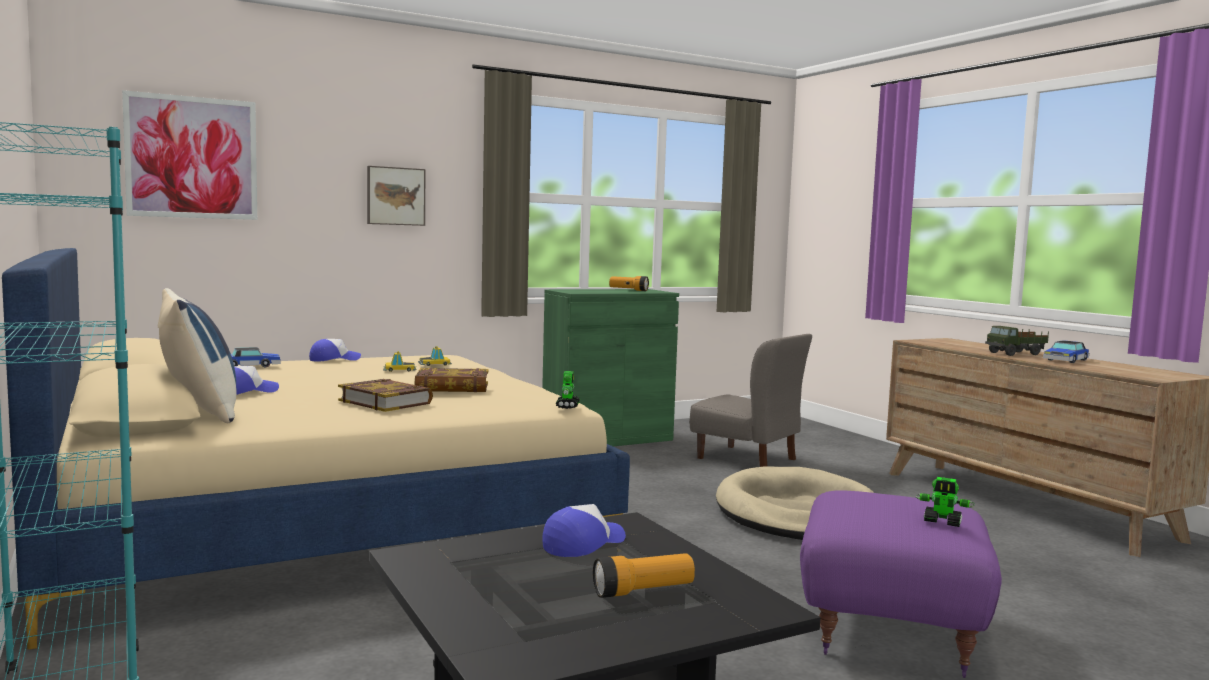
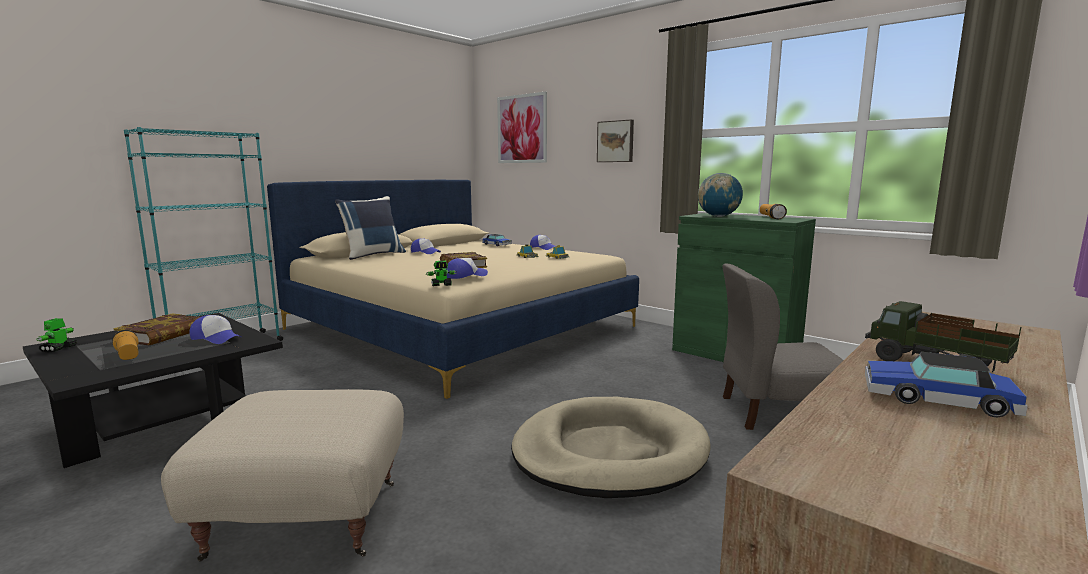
camera: 70 degrees right, 5 degrees up
(385, 402) = (415, 265): book -> book (163, 335)
(534, 393) = (465, 276): none -> cap
(597, 292) = (718, 216): none -> globe
(747, 459) = (776, 412): grey chair -> grey chair turned 75 degrees clockwise
(891, 630) = (307, 518): purple ottoman -> beige ottoman
(943, 522) = (251, 428): toy robot -> toy robot (58, 349)

